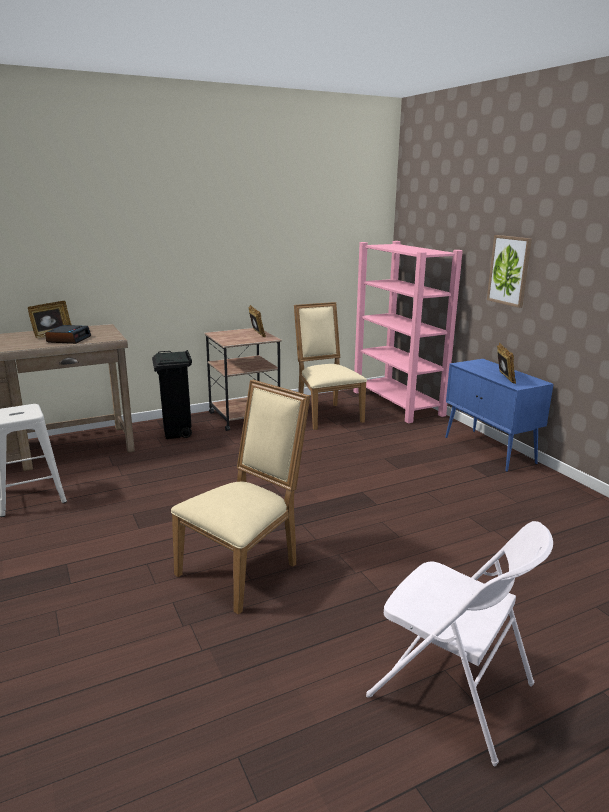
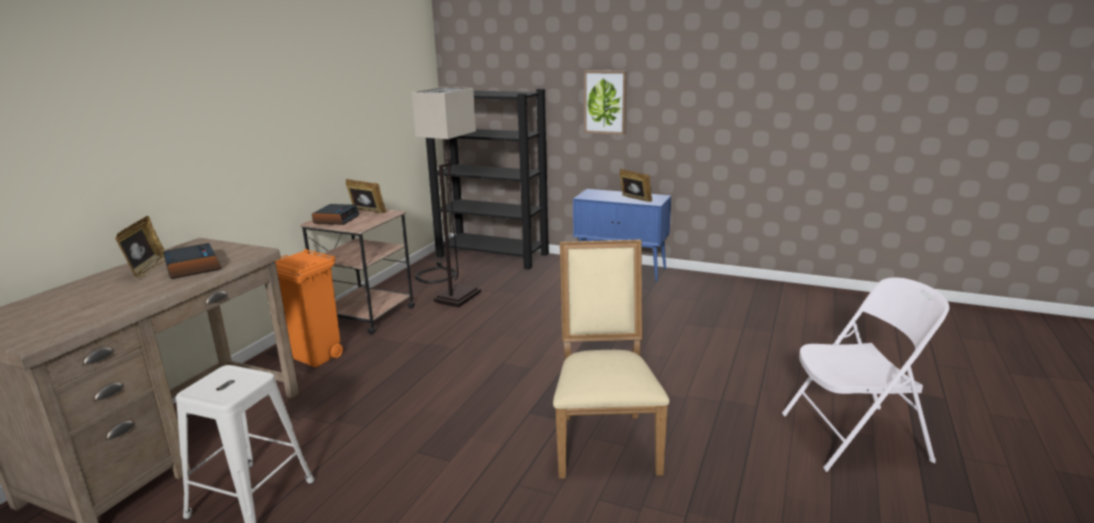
camera: 40 degrees left, 0 degrees up
(177, 433) = (317, 357): black trash can -> orange trash can
(229, 334) = (336, 219): none -> alarm clock
(326, 414) = (446, 285): beige chair -> floor lamp
(397, 403) = (492, 255): pink bookcase -> black bookcase

